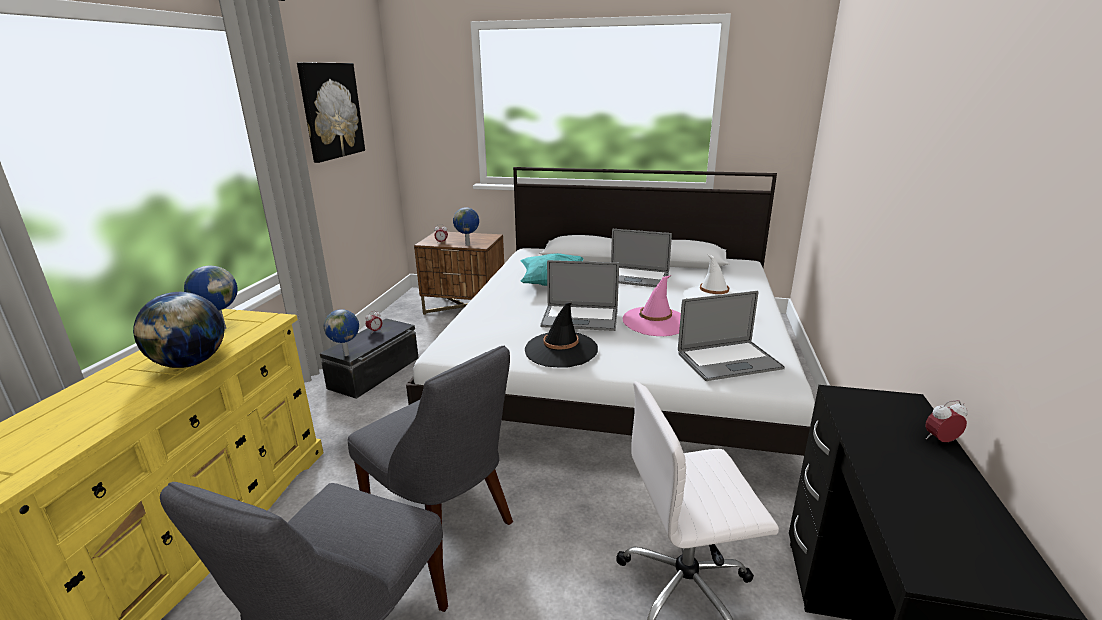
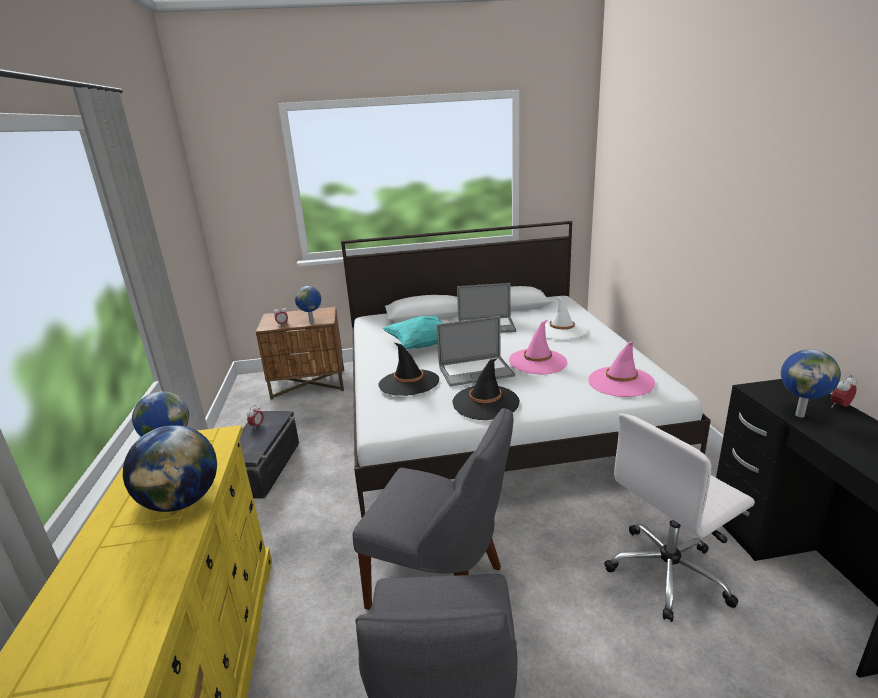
camera: 20 degrees left, 0 degrees up
(331, 111) = (159, 205): picture -> none
(347, 354) = (247, 456): globe -> globe (800, 415)
(505, 316) = (409, 383): none -> black hat
(729, 361) = (621, 382): laptop -> pink hat

